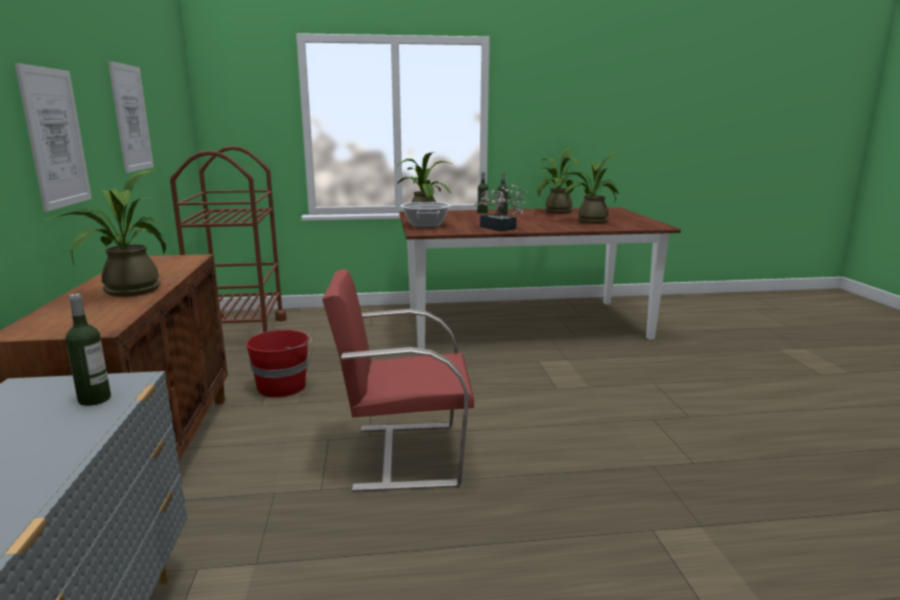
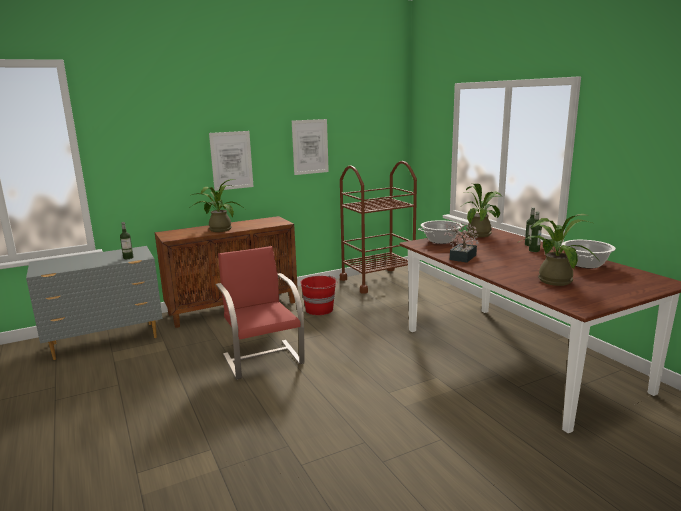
camera: 70 degrees right, 0 degrees up
(555, 212) = (585, 264): potted plant -> cooking pot

